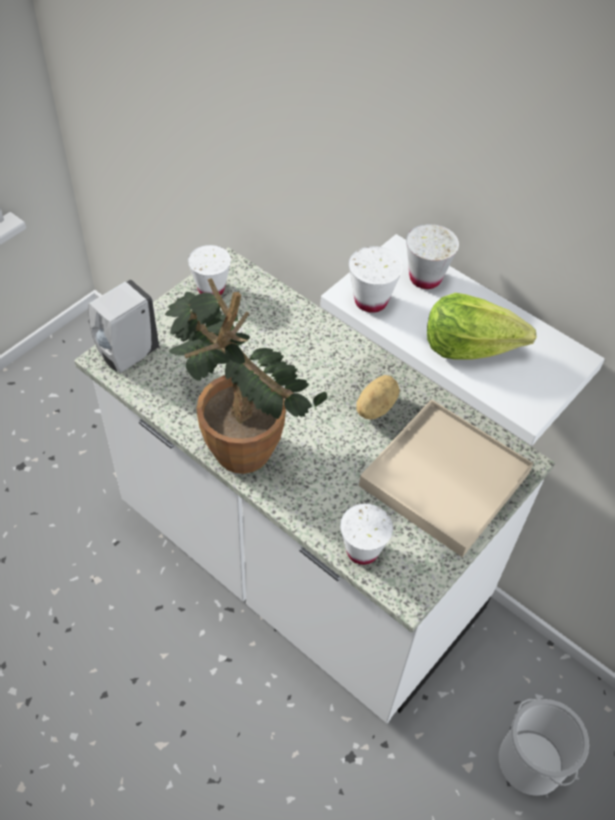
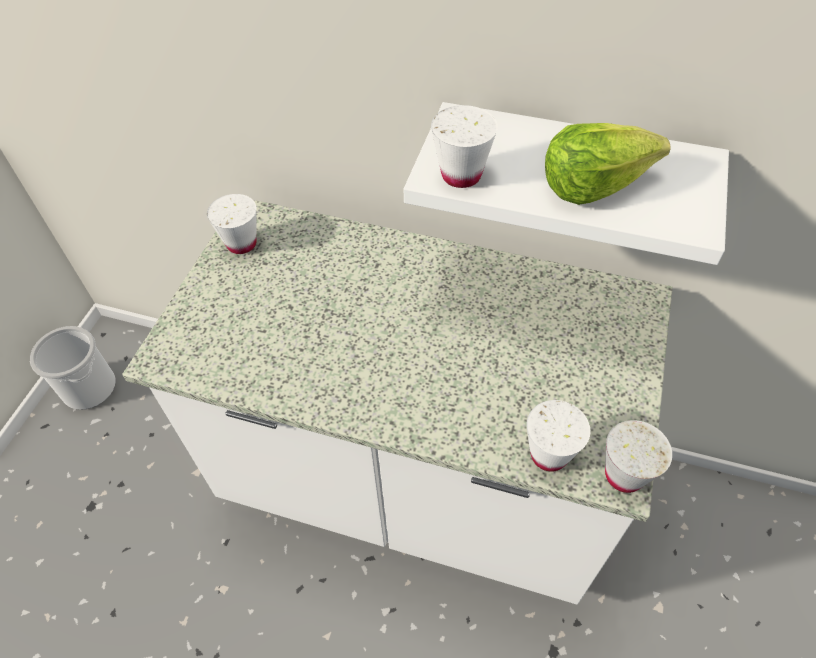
camera: 20 degrees left, 0 degrees up
(127, 356) = (182, 346): white soap dispenser -> none
(238, 437) = (351, 387): potted plant -> none
(374, 407) = (474, 299): potato -> none
(425, 278) = (502, 133): white cup -> white cup (624, 475)
(444, 480) = (584, 345): beige tray -> none
(530, 761) = (706, 575): bucket -> bucket (88, 387)

